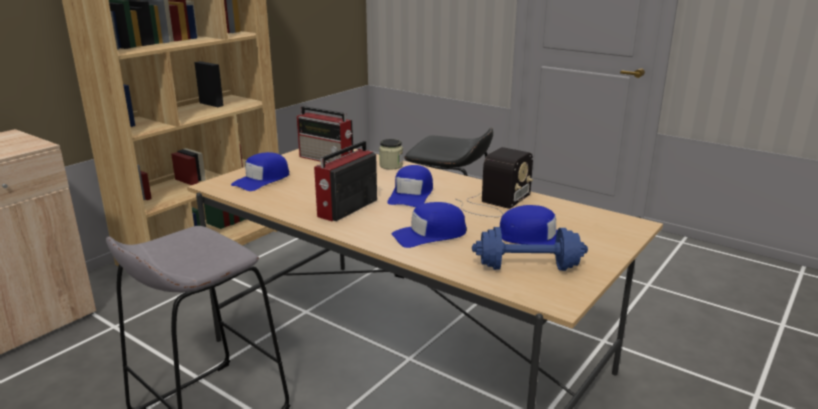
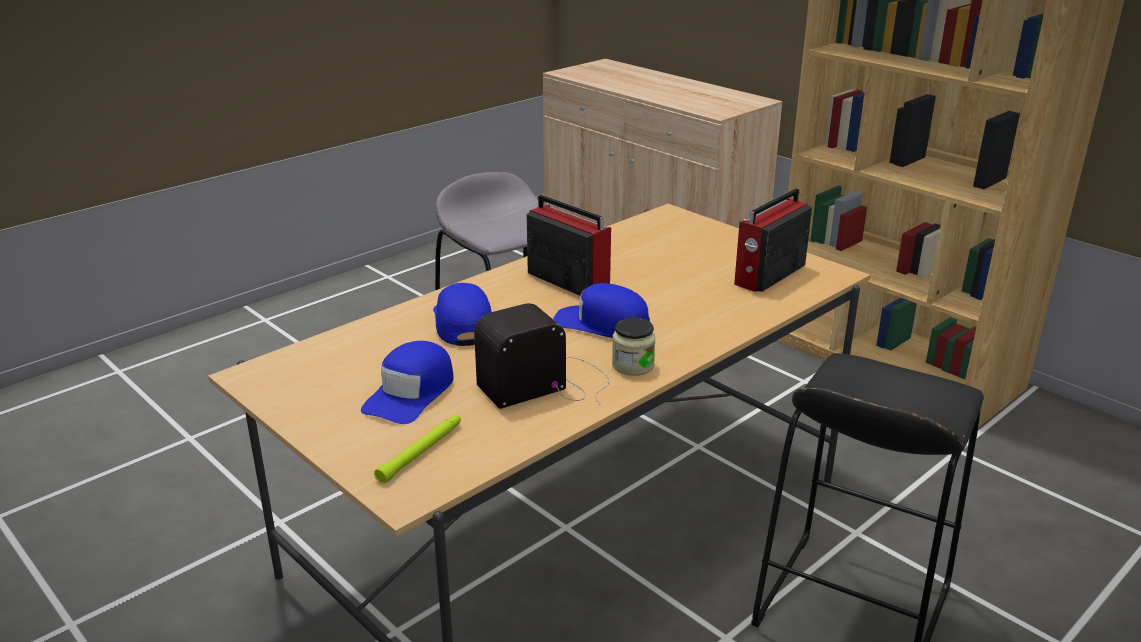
camera: 100 degrees right, 5 degrees up
(262, 180) = (682, 237): blue cap -> none
(391, 165) = (734, 319): jar -> jar (633, 365)
(494, 203) = (549, 383): radio -> radio turned 105 degrees clockwise
(528, 267) = (337, 372): blue dumbbell -> none
(594, 226) = (422, 452): none -> green flashlight

